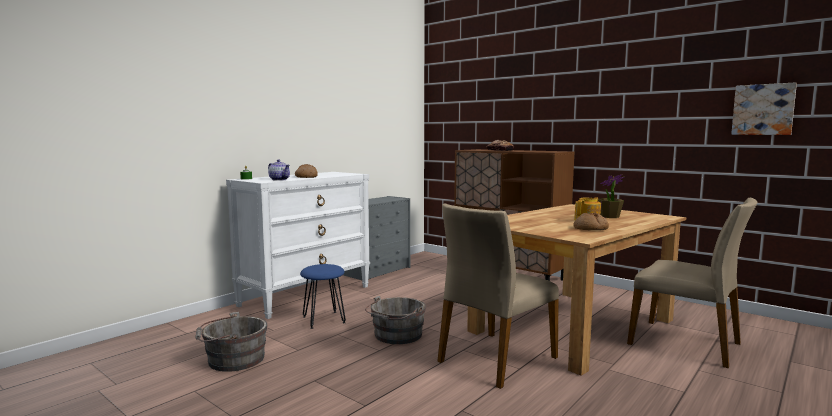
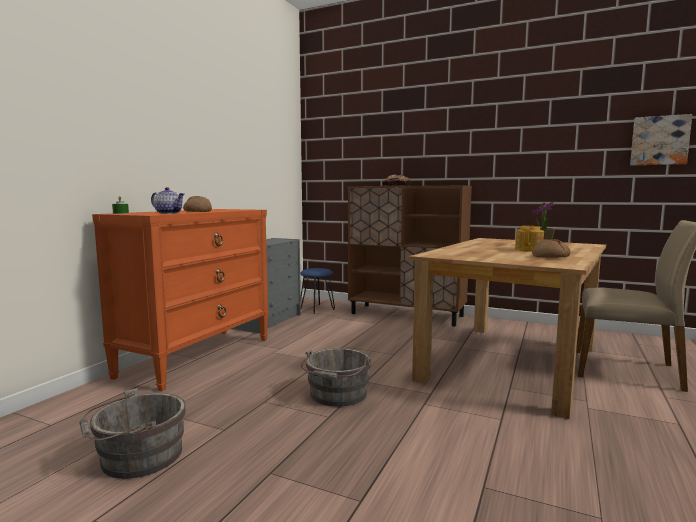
camera: 15 degrees left, 0 degrees up
(306, 295) = (198, 356): white dresser -> orange dresser
(324, 319) = (237, 384): blue stool -> blue stool (317, 308)
(495, 359) = (467, 411): beige chair -> none

